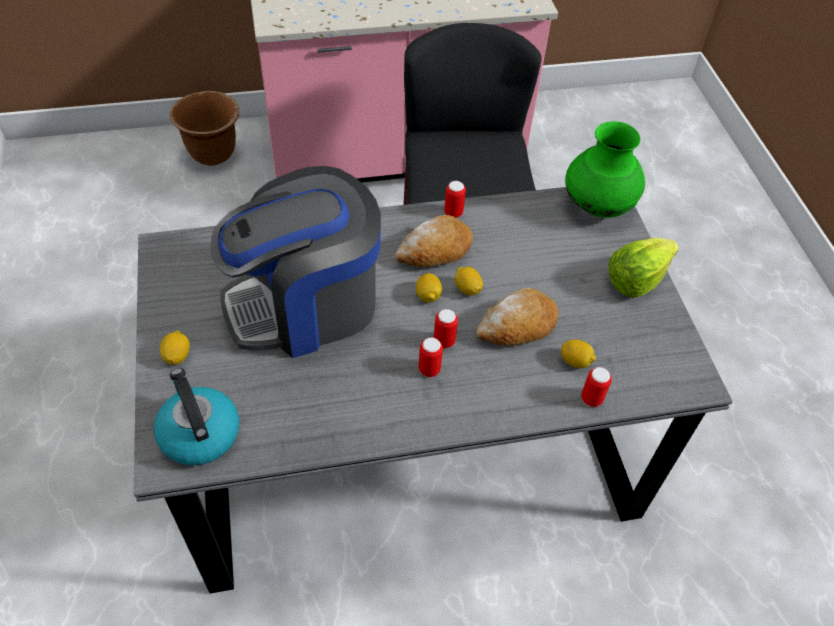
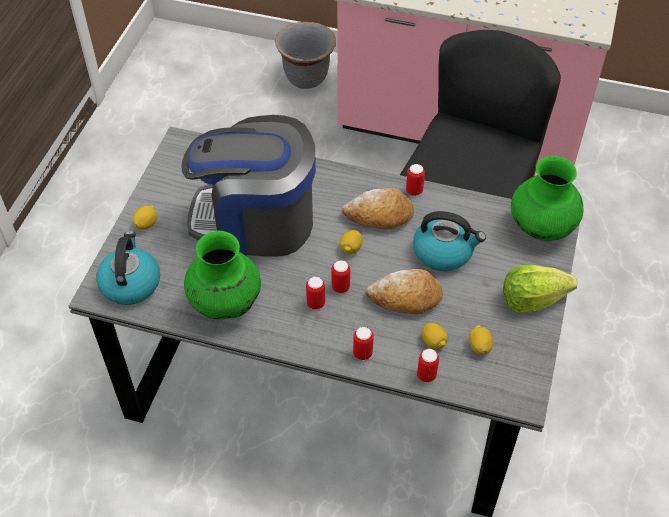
camera: 30 degrees right, 0 degrees up
(213, 153) = (307, 78): brown planter -> grey planter
(329, 411) = (225, 304): none -> green vase
(467, 289) = (385, 255): lemon -> lemon (479, 346)
(513, 403) = (362, 353): none -> can
(523, 264) = (444, 252): none -> kettle

